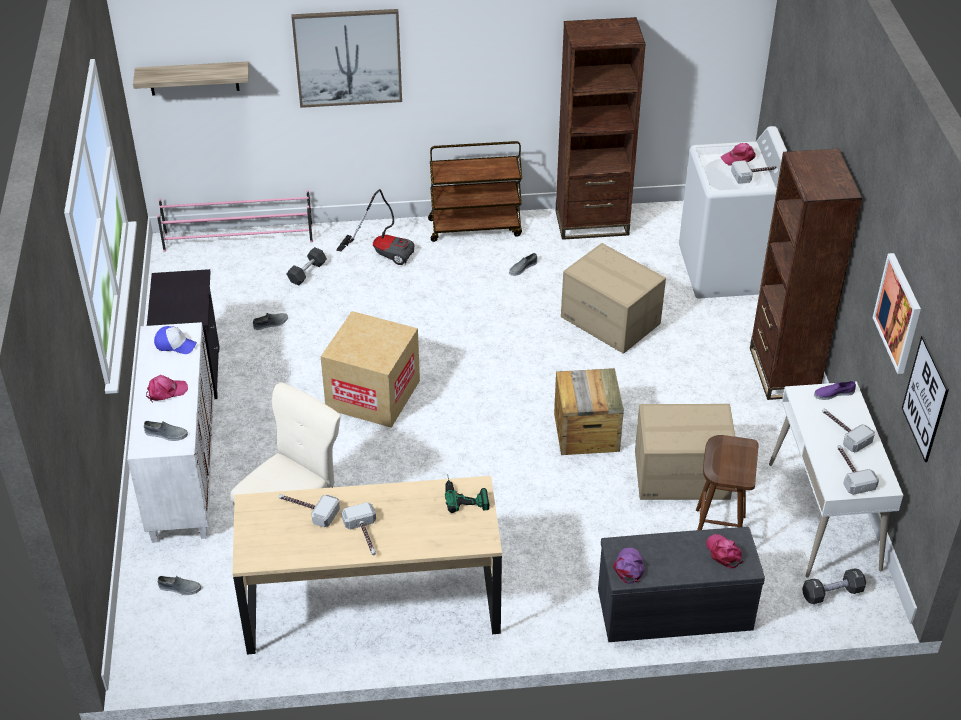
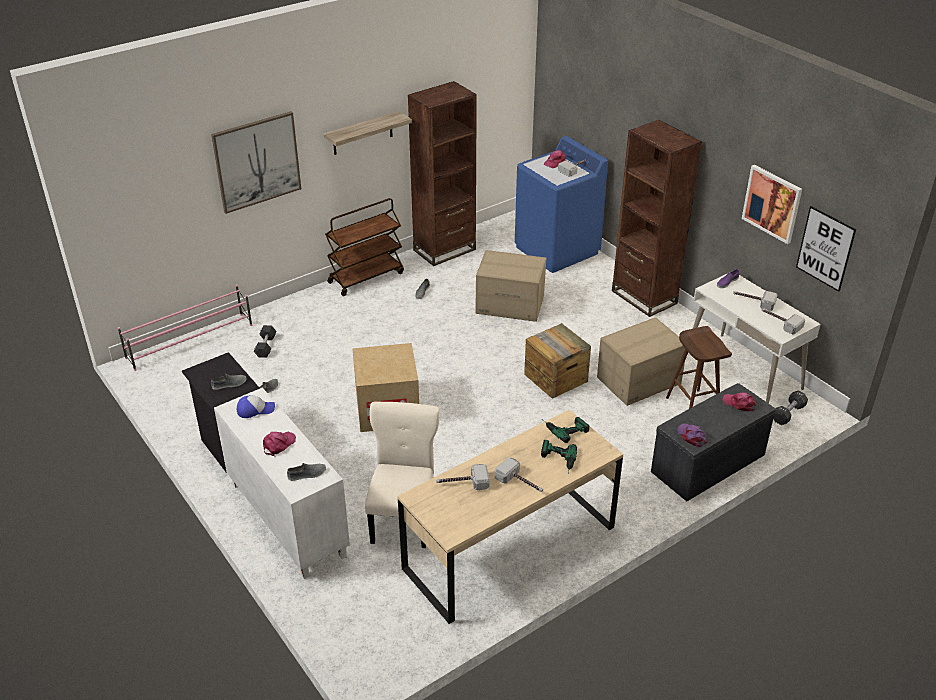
camera: 30 degrees left, 5 degrees down
(179, 588) = (355, 601): grey shoe -> grey shoe (229, 384)
(193, 78) = (137, 210): shelf -> shelf (362, 133)
(384, 251) = (312, 313): vacuum cleaner -> none
(424, 529) = (557, 461): none -> power drill
(727, 270) = (557, 250): white washing machine -> blue washing machine

